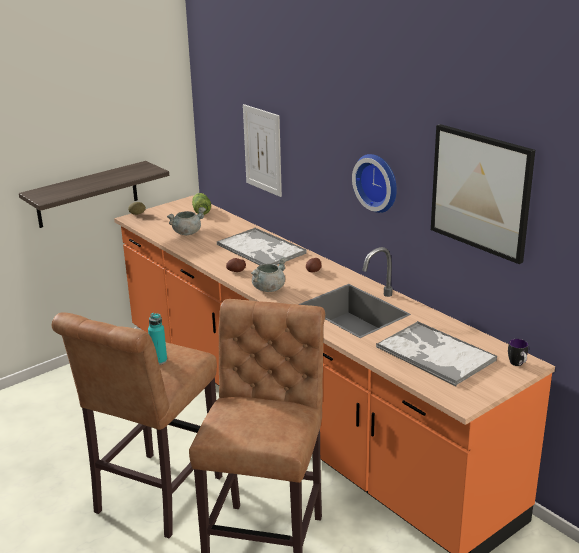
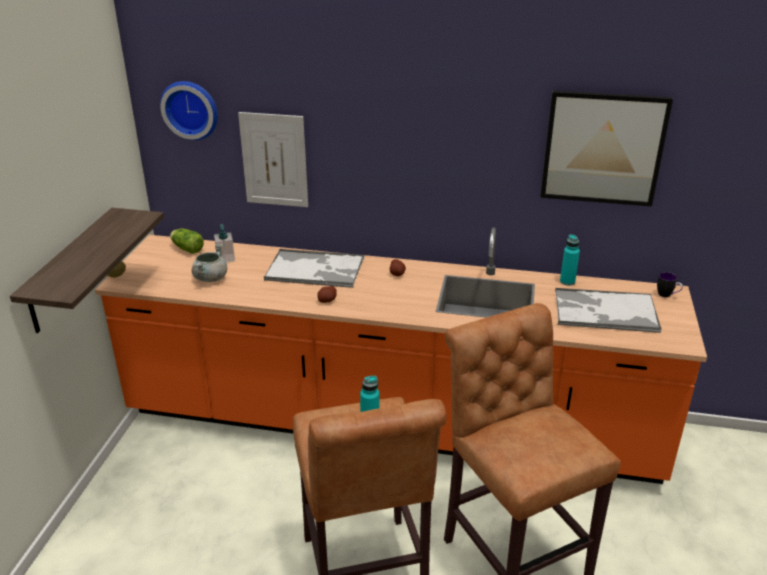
camera: 40 degrees left, 5 degrees up
(215, 224) = (225, 258): none -> soap dispenser
(268, 288) = (385, 306): grey cooking pot -> none
(378, 182) = (462, 163): wall clock -> wall clock (191, 109)
(442, 322) = (567, 281): none -> turquoise bottle

